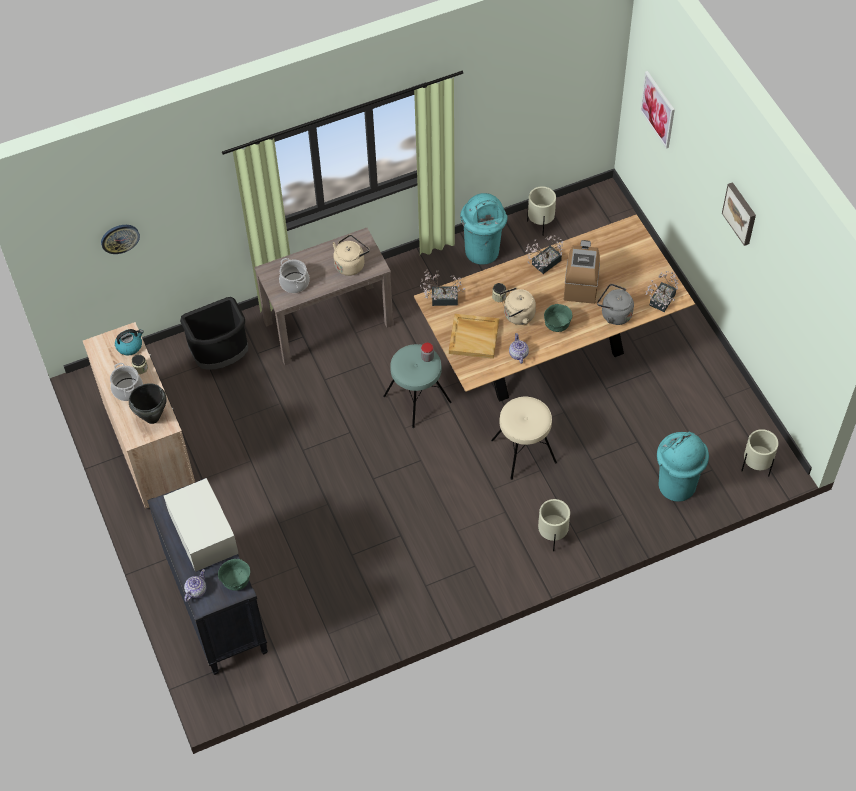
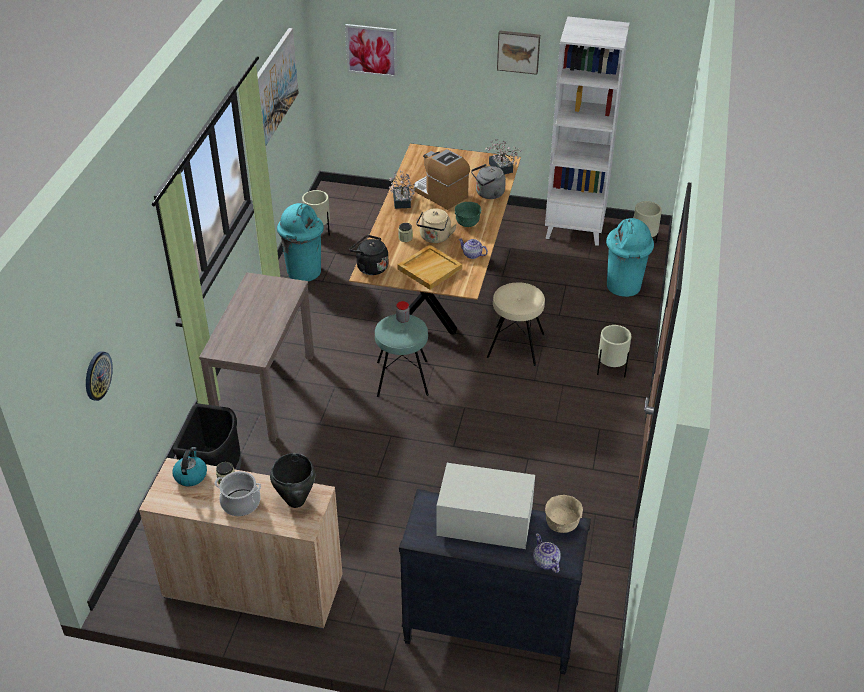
camera: 55 degrees left, 15 degrees down
(236, 582) = (561, 525): green bowl -> beige bowl
(294, 283) = (248, 340): cooking pot -> none
(351, 264) = (272, 299): beige kettle -> none
(441, 298) = (370, 267): potted plant -> black kettle
(519, 91) = (274, 87): none -> picture
(726, 403) = (575, 229): none -> white bookcase

